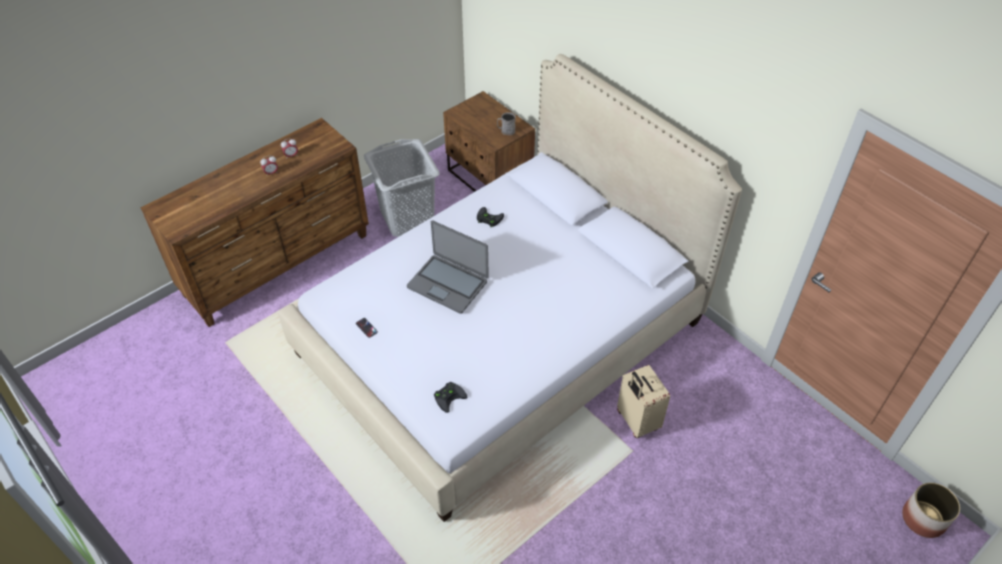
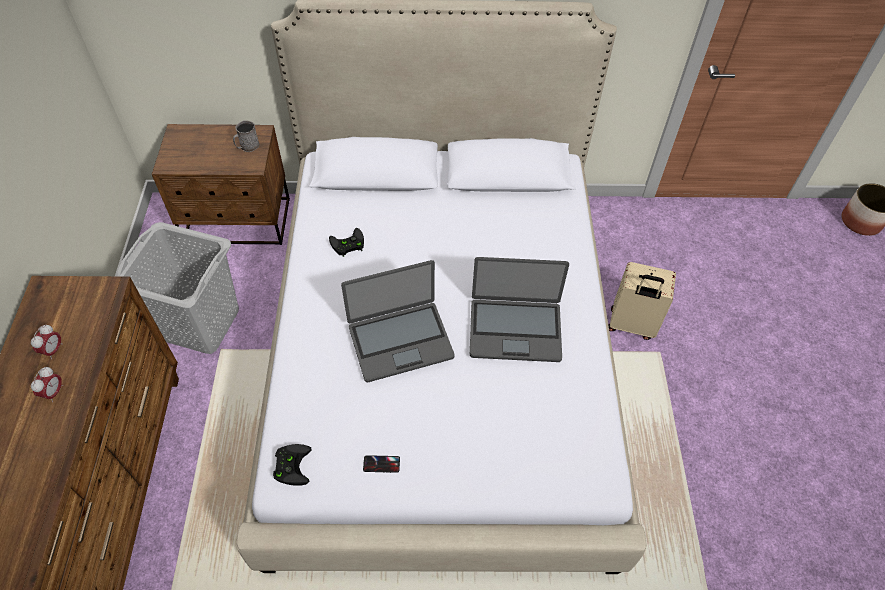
camera: 50 degrees left, 5 degrees up
(449, 396) = (553, 448): black game controller -> black game controller (291, 465)
(512, 329) = (515, 329): none -> laptop

